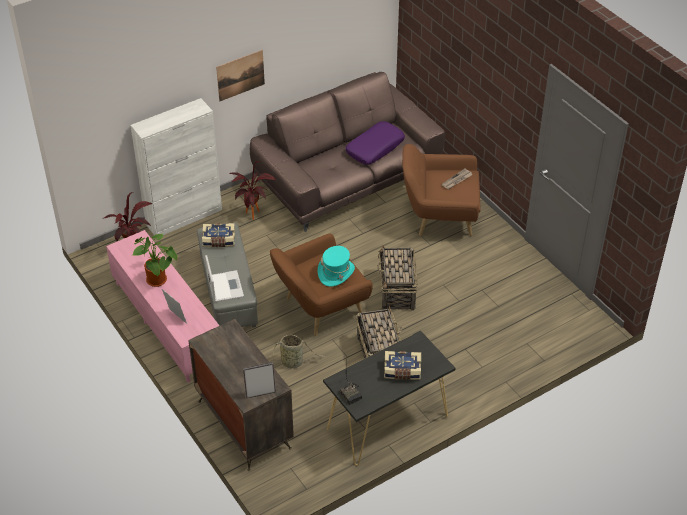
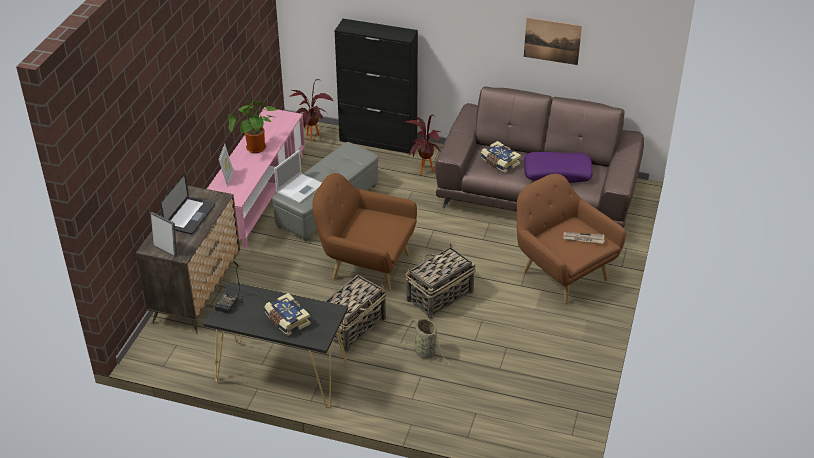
camera: 50 degrees right, 5 degrees down
(184, 217) = (378, 141): white cabinet -> black cabinet
(219, 240) = (346, 157): book -> book (499, 162)
(234, 358) = (190, 216): none -> laptop
(240, 75) = (465, 29): picture -> picture (552, 41)
(293, 362) = (290, 283): basket -> basket (426, 353)
(336, 273) = (378, 232): turquoise hat -> none

